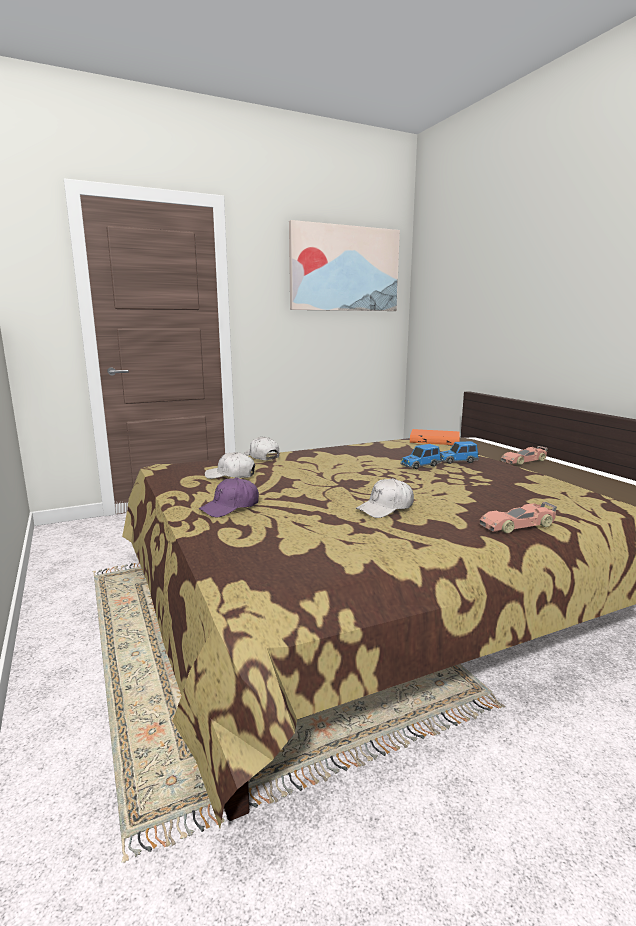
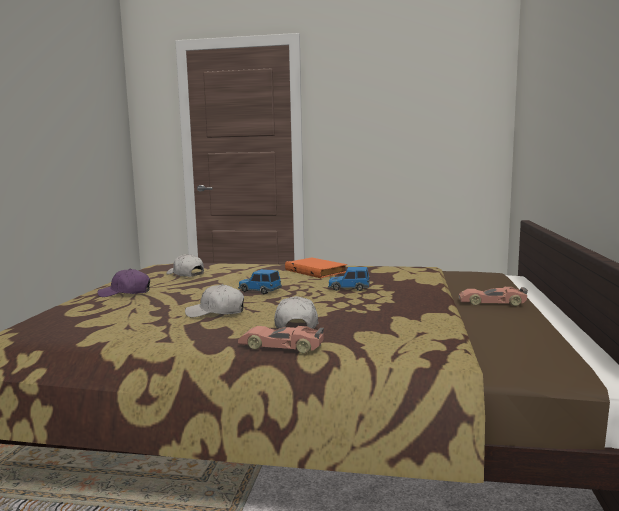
camera: 35 degrees right, 5 degrees down
(261, 457) = (245, 265): white cap -> white cap (296, 326)
(344, 269) = (425, 87): picture -> none
(435, 440) = (439, 271): orange book -> orange book (317, 271)
(457, 461) = (398, 290): toy car -> toy car (259, 291)

